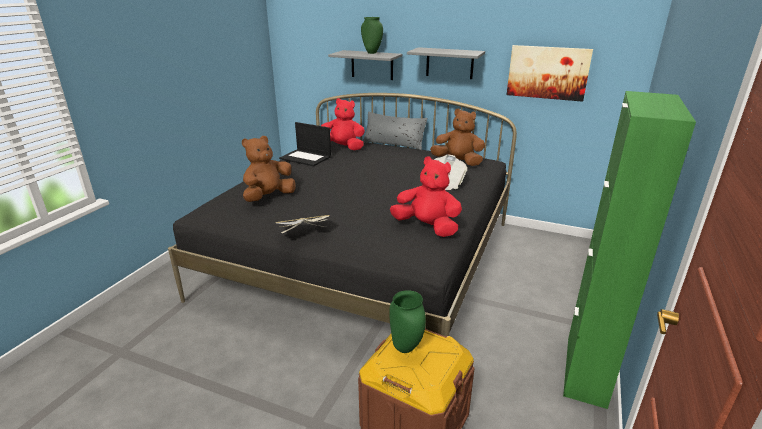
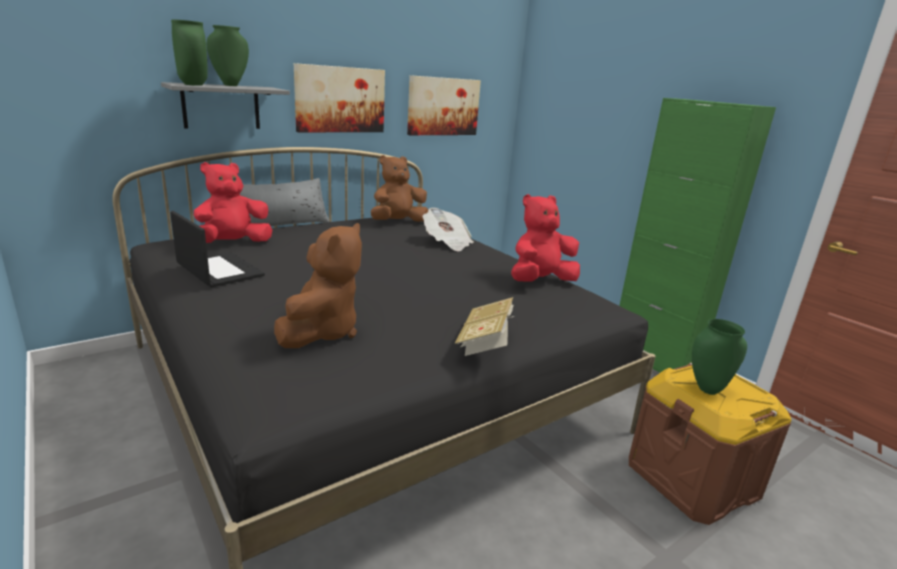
camera: 60 degrees left, 5 degrees down
(268, 197) = (321, 332): brown plush toy -> brown plush toy turned 150 degrees counterclockwise
(306, 158) = (218, 270): laptop -> laptop turned 105 degrees counterclockwise
(345, 53) = (194, 85): none -> green vase
(449, 63) = (340, 99): grey shelf -> picture

